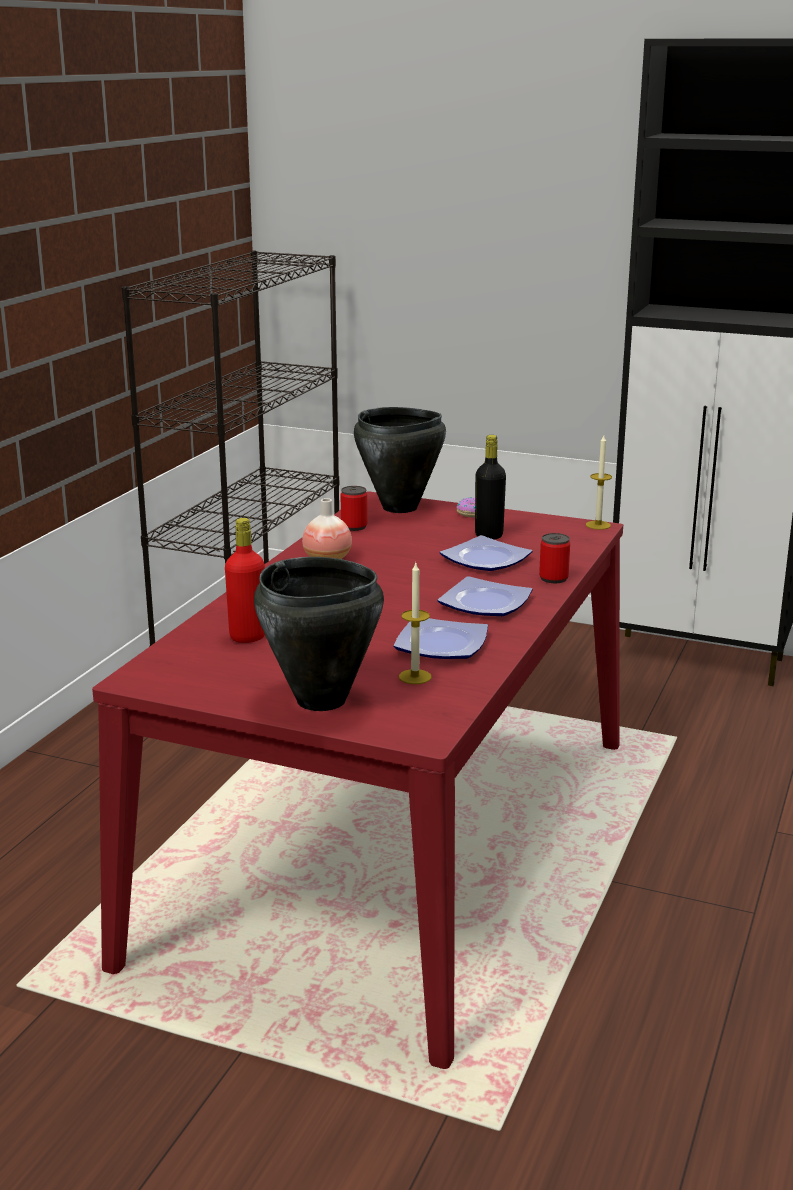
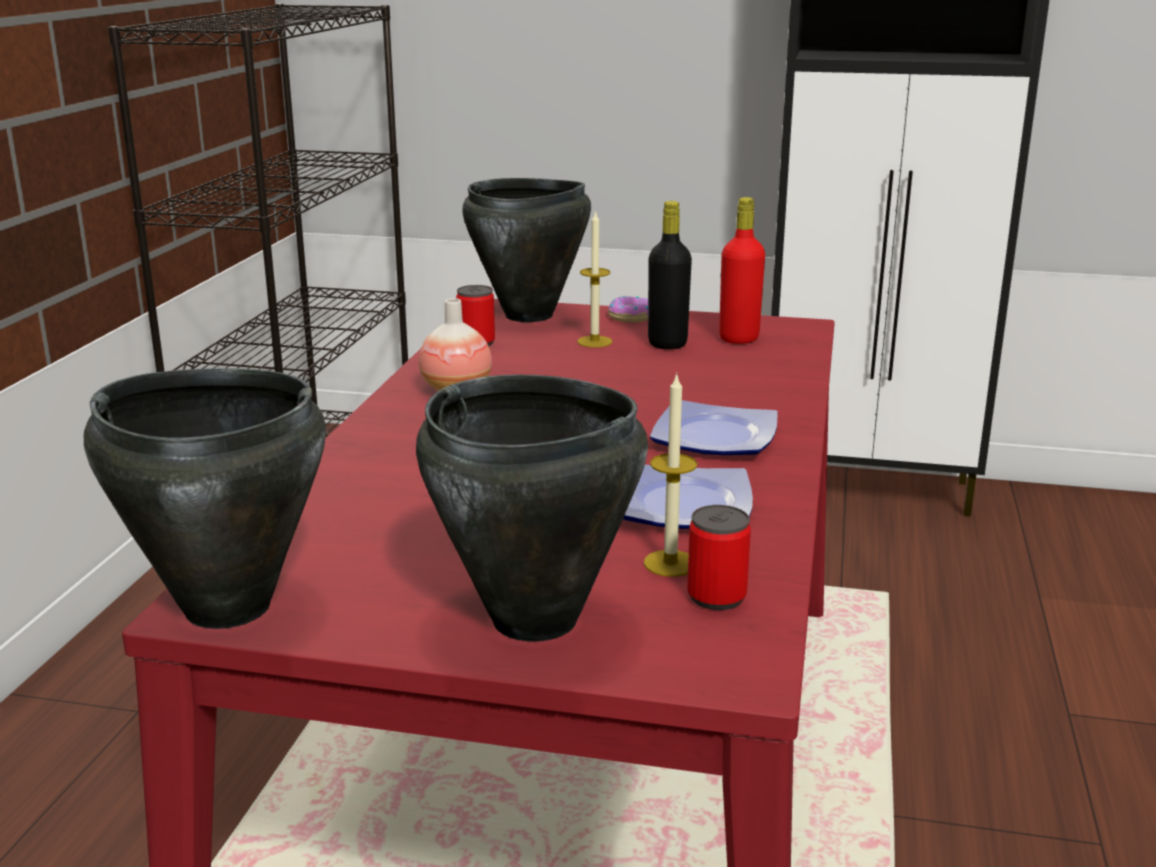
camera: 10 degrees left, 0 degrees up
(151, 679) = (226, 606): none -> black cooking pot
(248, 637) = (373, 516): red bottle -> red bottle (739, 338)
(487, 560) = (684, 376): plate -> none
(553, 578) = (789, 395): can -> can (716, 596)
(598, 525) = (803, 323): candle -> candle (594, 341)

